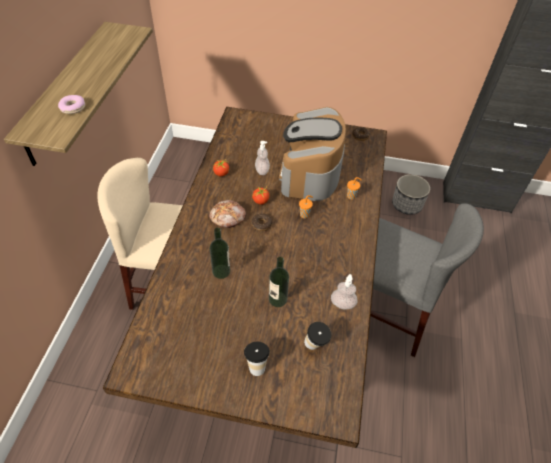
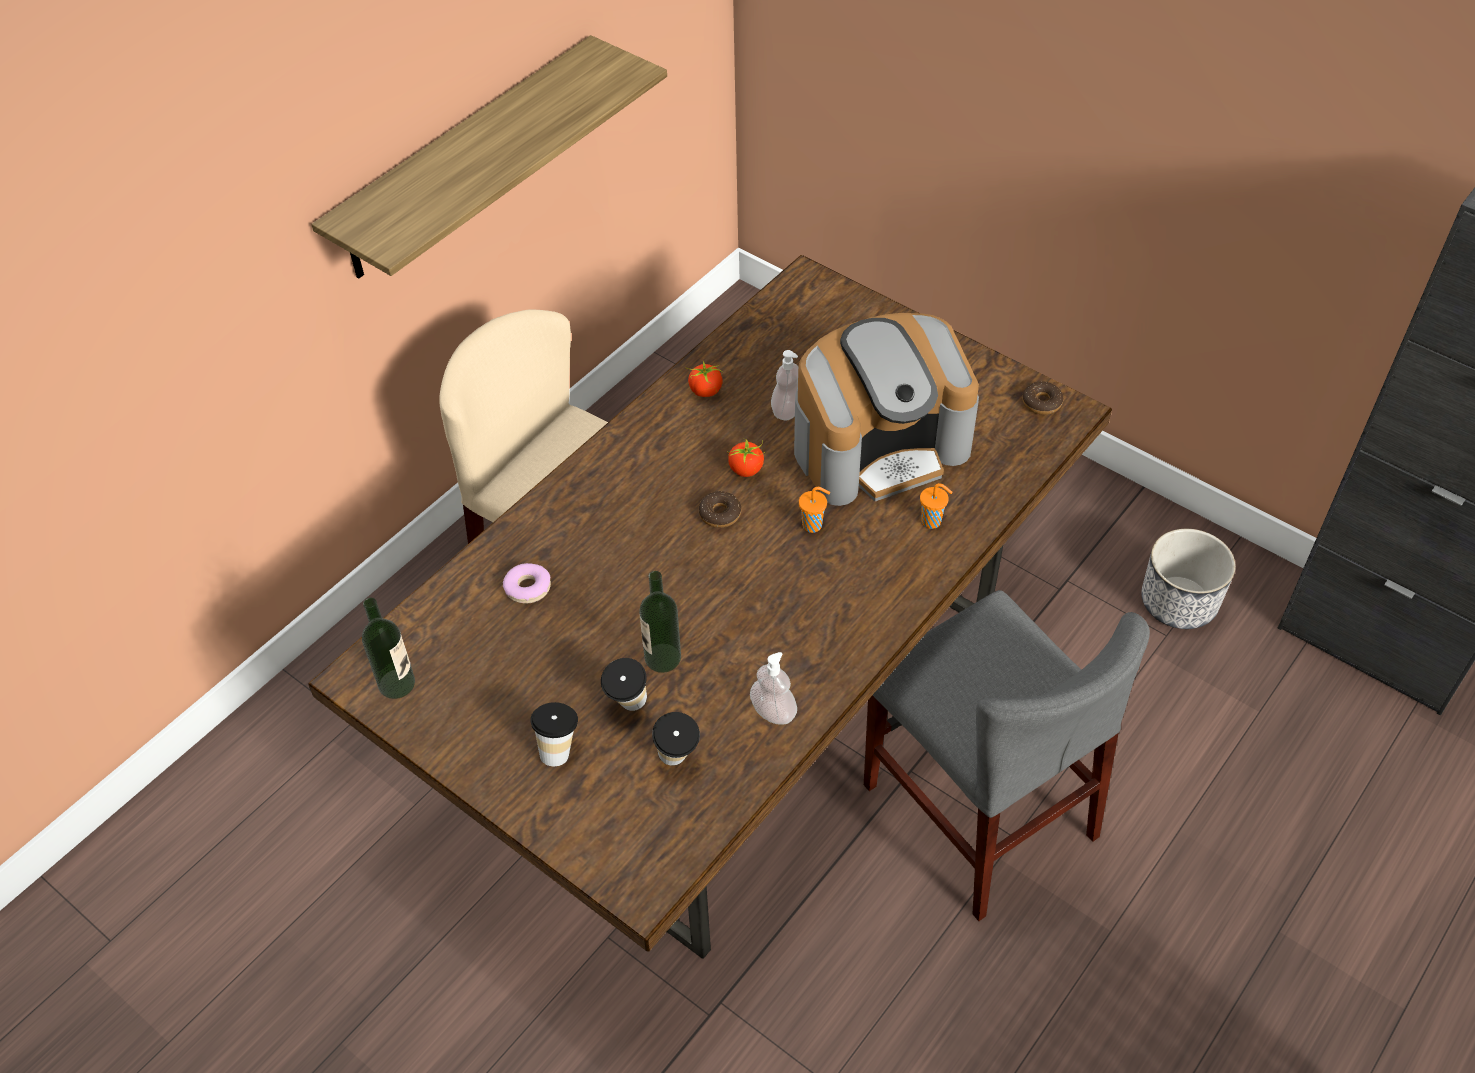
camera: 30 degrees right, 0 degrees up
(73, 108) = (441, 198): donut -> donut (528, 588)
(221, 271) = (595, 572): bottle -> bottle (396, 683)
(228, 217) = (666, 480): bread -> none
(276, 329) = (628, 707): none -> cup
(310, 173) = (880, 446): coffee machine -> coffee machine turned 150 degrees counterclockwise

